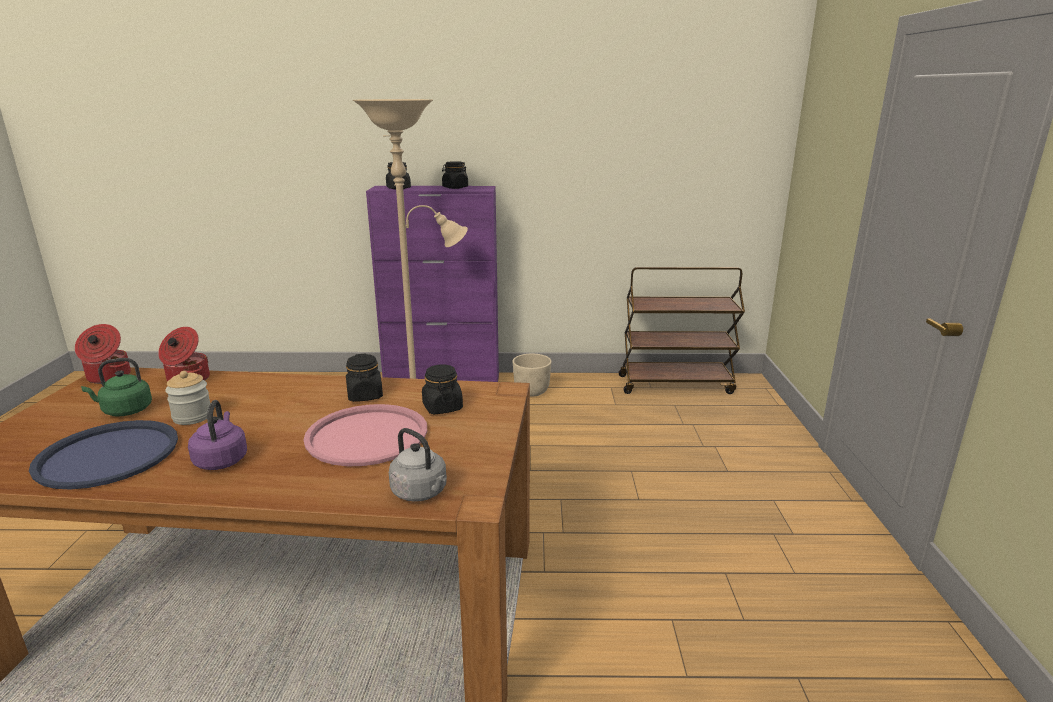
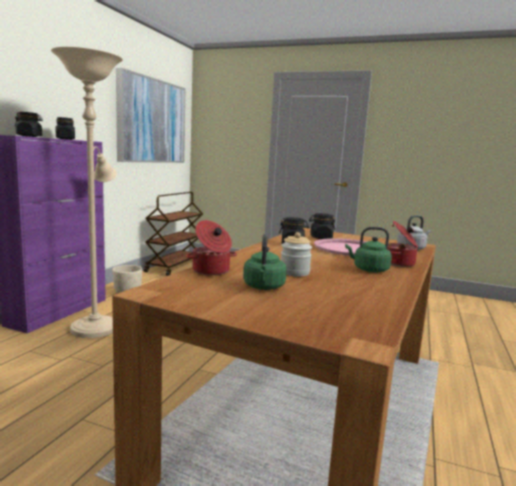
camera: 70 degrees left, 10 degrees down
(108, 377) = (161, 292): cooking pot -> cooking pot (399, 263)
(108, 455) = (351, 291): blue tray -> none
(221, 460) = (369, 270): purple kettle -> green kettle
(663, 144) = (151, 121): none -> picture

